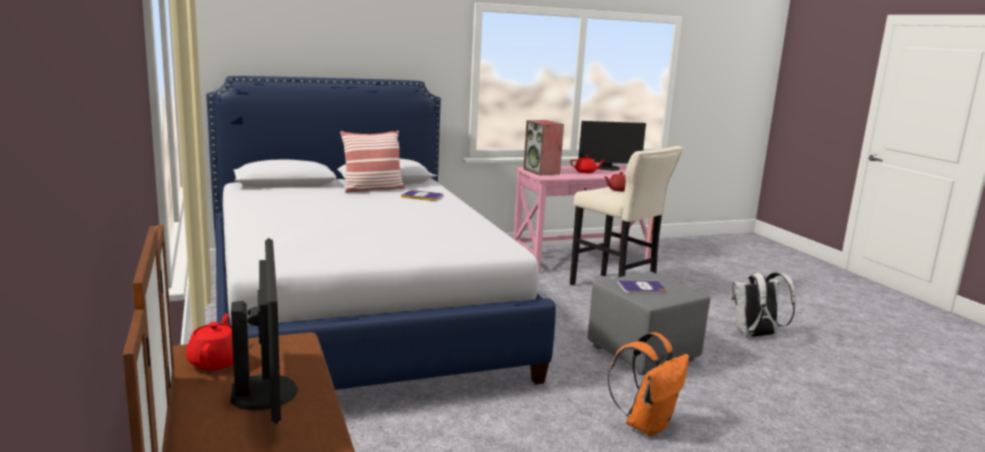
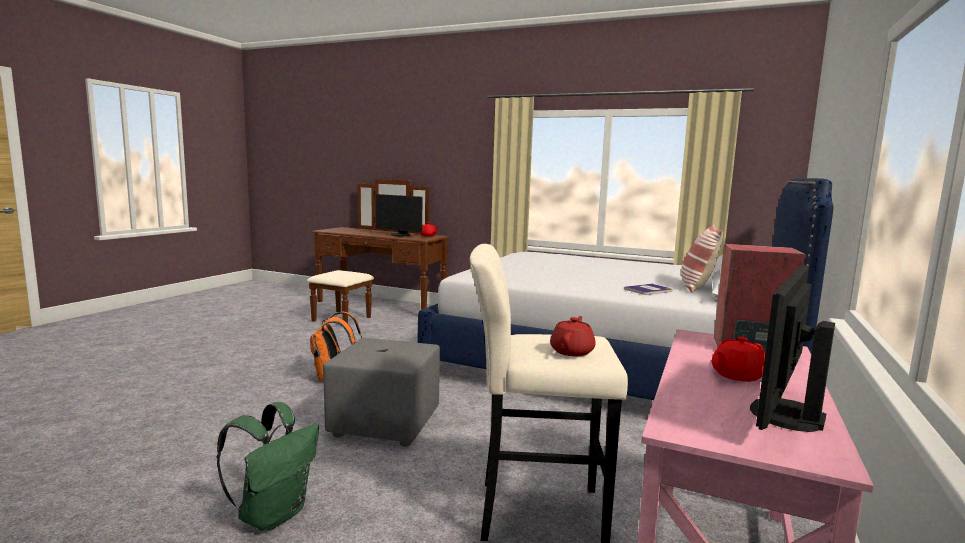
camera: 135 degrees right, 5 degrees down
(642, 288) = (390, 347): book -> none
(755, 335) = (273, 514): white backpack -> green backpack

